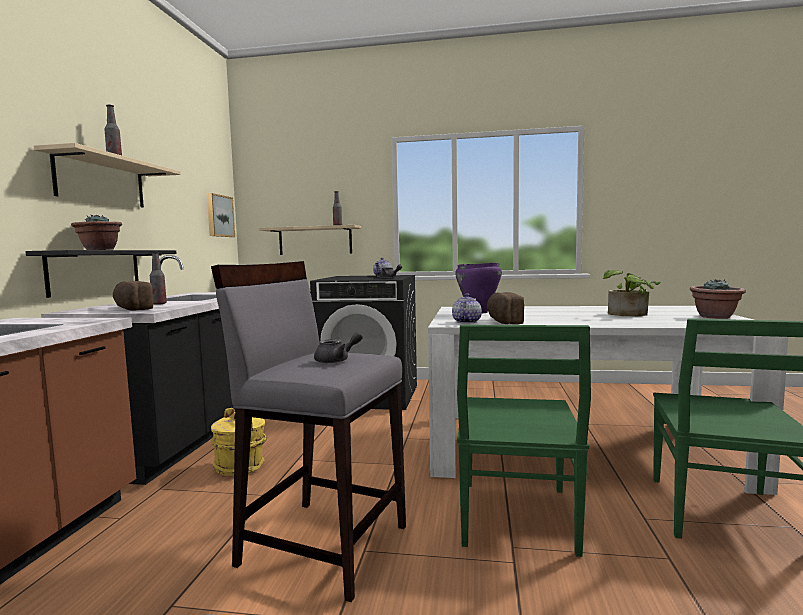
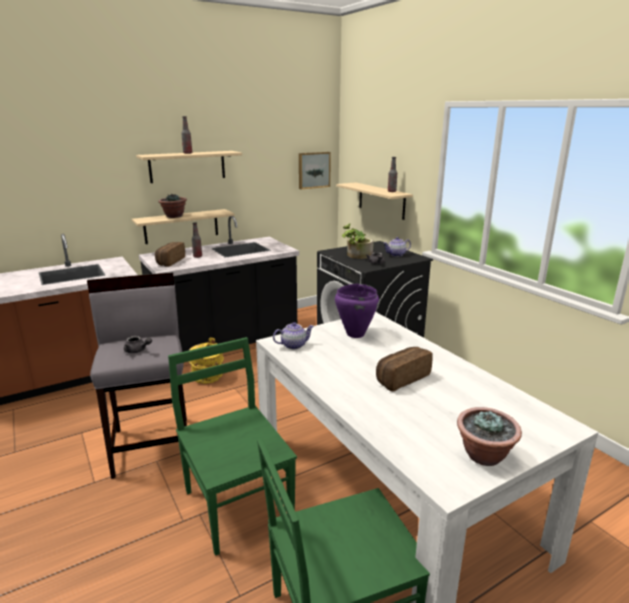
camera: 50 degrees right, 15 degrees up
(95, 271) = (181, 226): black shelf -> beige shelf
(502, 321) = (314, 357): bread -> bread (401, 378)
(516, 517) = (237, 503): green chair -> green chair turned 90 degrees clockwise
(628, 314) = (434, 402): potted plant -> potted plant (356, 256)

